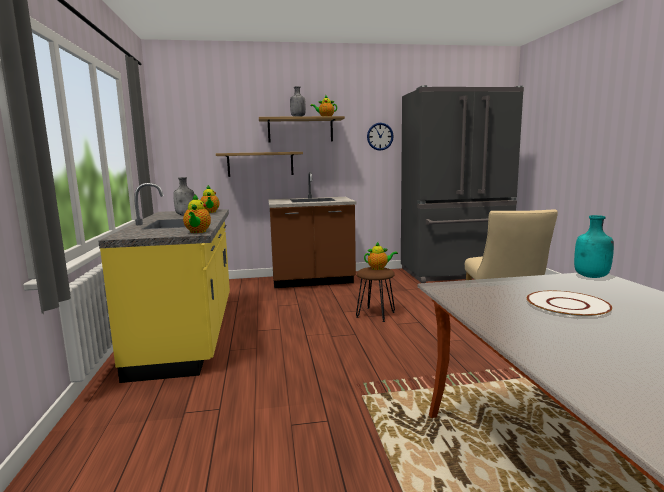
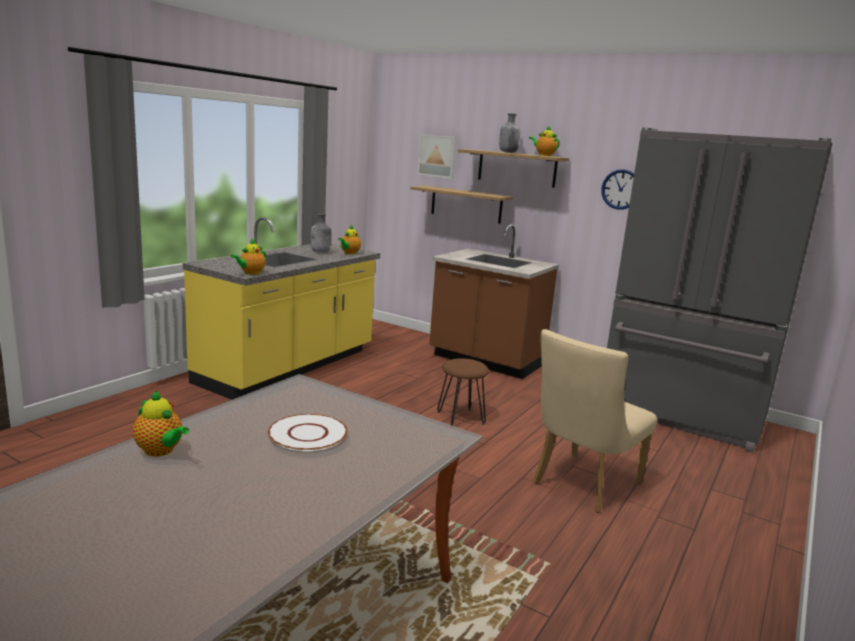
camera: 40 degrees right, 5 degrees up
(227, 127) = (438, 156): none -> picture
(379, 268) = (472, 364): teapot -> teapot (161, 451)
(592, 277) = (442, 433): turquoise bottle -> none

